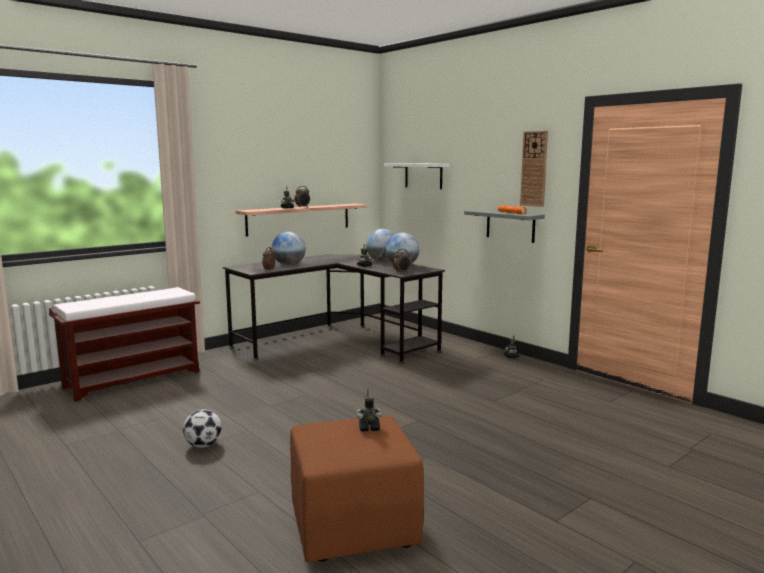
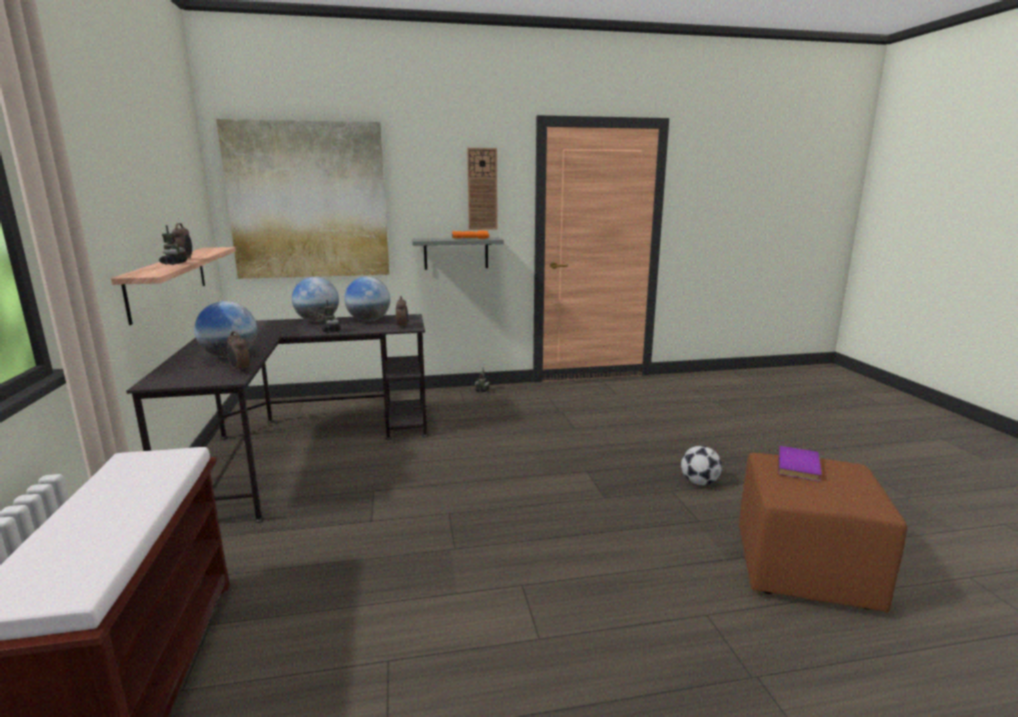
camera: 60 degrees left, 5 degrees up
(203, 445) = (542, 636): football -> football (699, 482)
(369, 428) = (800, 466): toy robot -> purple book
(423, 175) = (309, 201): white shelf -> picture

